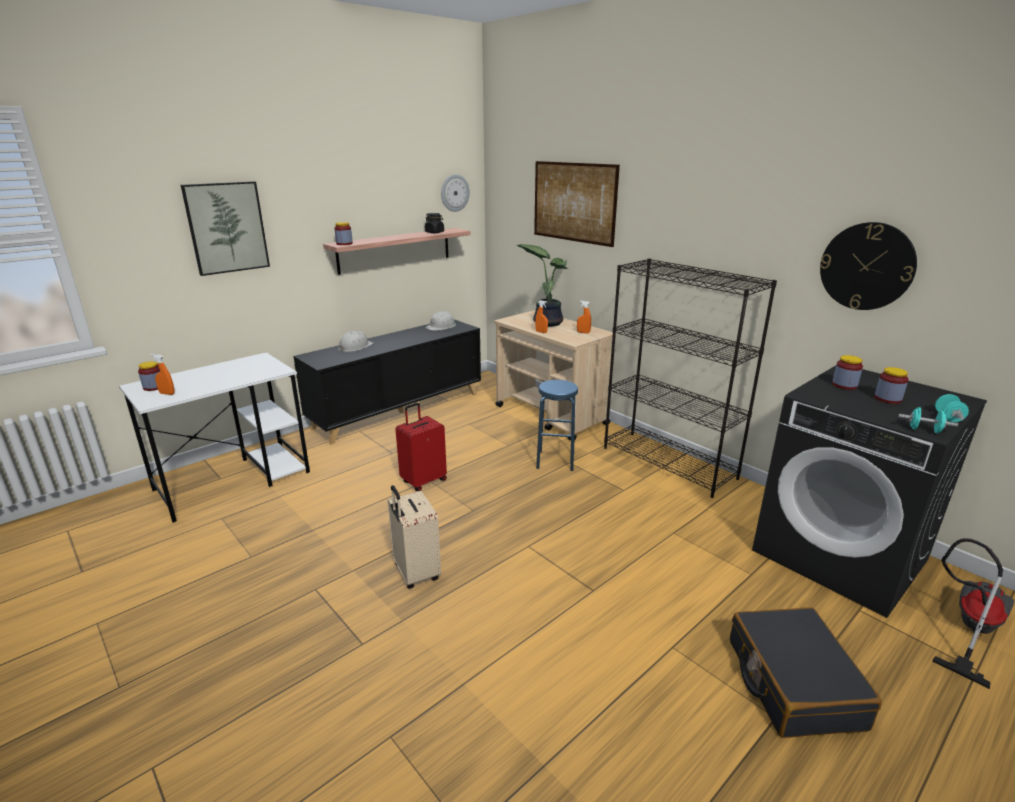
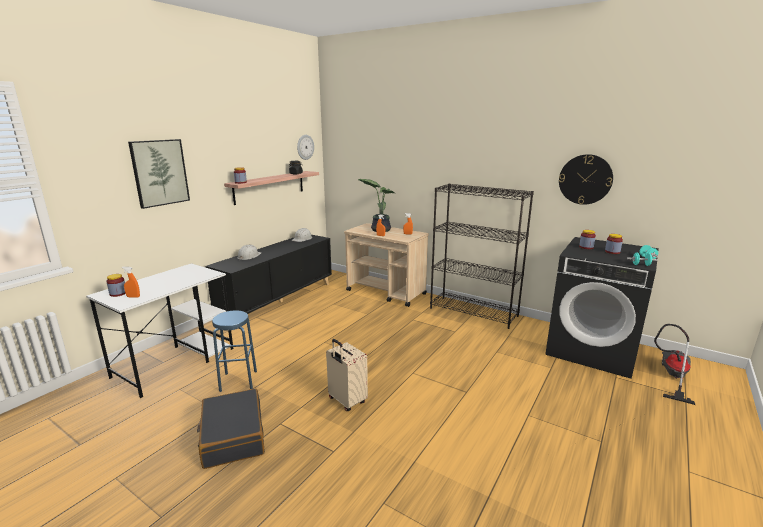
camera: 15 degrees left, 5 degrees down
(423, 481) = (321, 343): red suitcase -> none
(555, 460) = (403, 319): blue stool -> blue stool (238, 381)
(573, 202) = (392, 150): picture -> none
(792, 683) = (601, 421): black suitcase -> black suitcase (233, 436)

